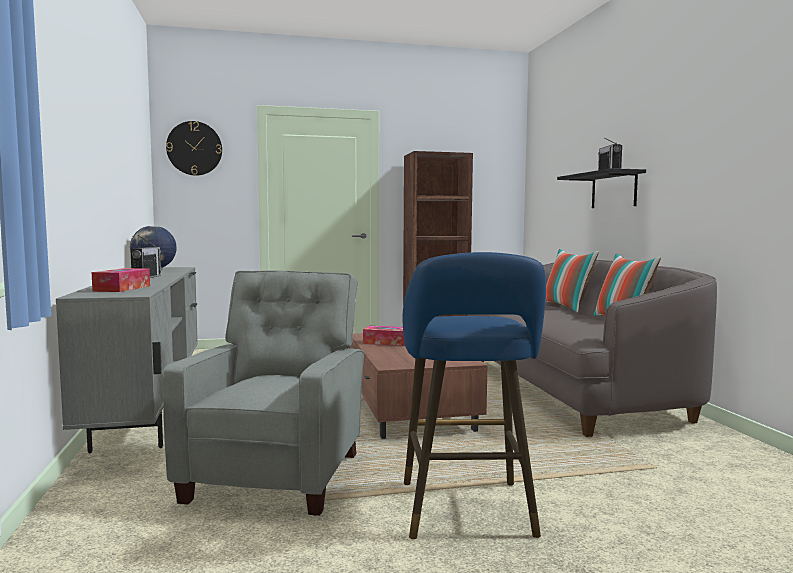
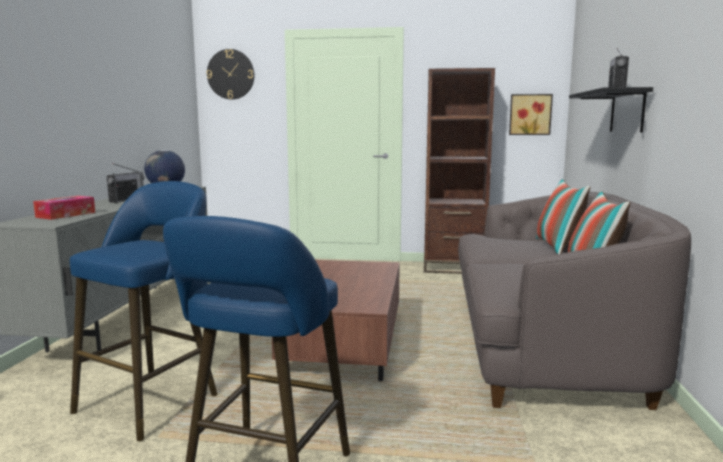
camera: 20 degrees right, 5 degrees up
(278, 475) = (153, 400): grey armchair -> blue stool
(386, 342) = (331, 274): tissue box -> none
(494, 197) = (530, 114): none -> picture

